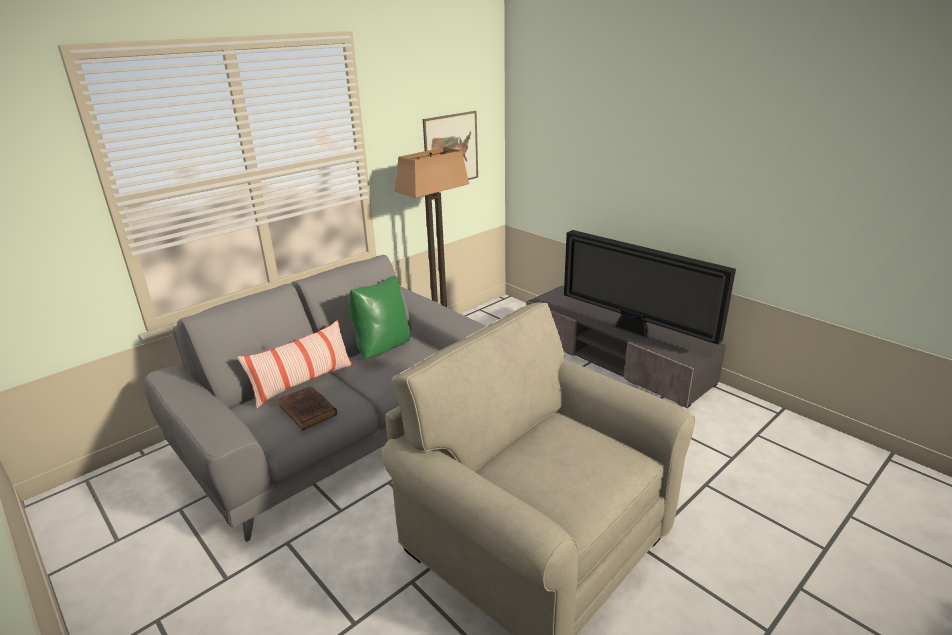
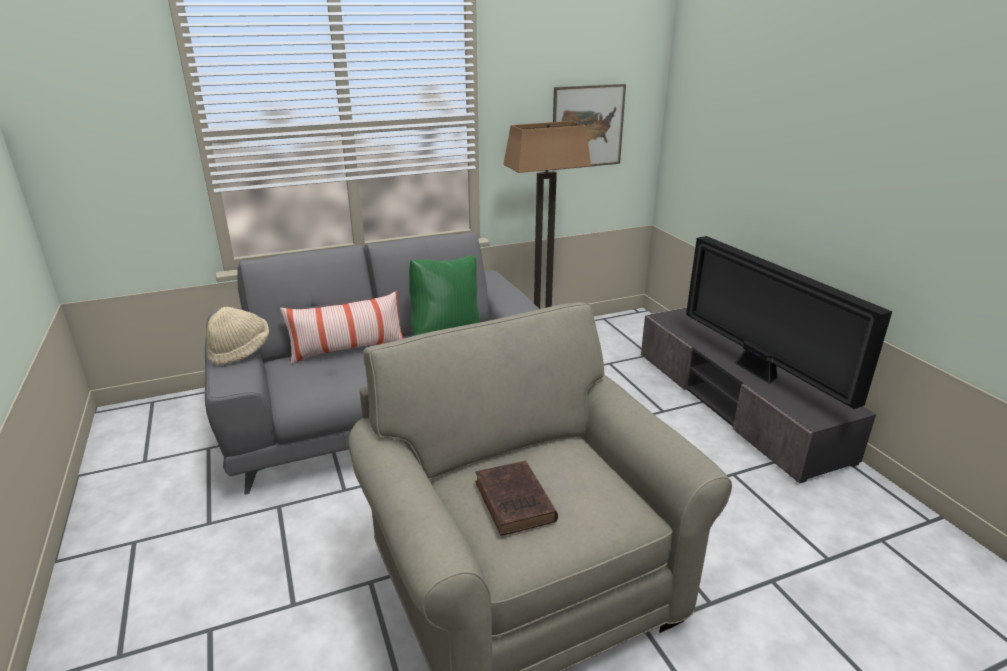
camera: 20 degrees right, 0 degrees up
(210, 406) = (240, 351): none -> beige hat
(308, 411) = (334, 378): brown book -> brown book (515, 503)

